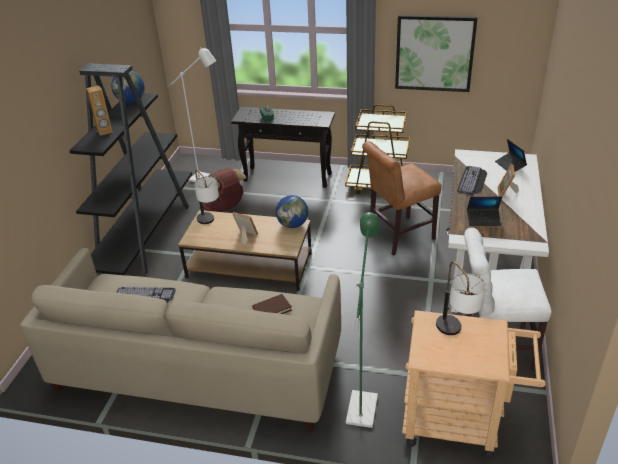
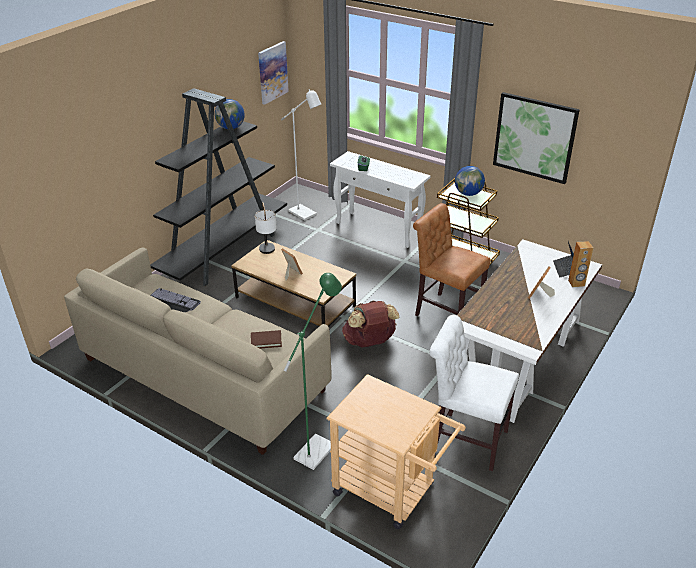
camera: 20 degrees right, 0 degrees up
(105, 131) = (192, 151): brown speaker -> brown speaker (576, 283)
(146, 40) = (272, 72): none -> picture
(224, 208) = (304, 244): brown backpack -> brown backpack (369, 342)
(288, 177) = (379, 229): black console table -> white console table
(293, 225) = (338, 274): globe -> globe (468, 193)
(397, 237) = (445, 312): brown chair -> brown chair turned 45 degrees clockwise
(455, 334) = (385, 404): table lamp -> none
(473, 181) = (515, 274): keyboard -> none
(483, 220) = (496, 314): laptop -> none

